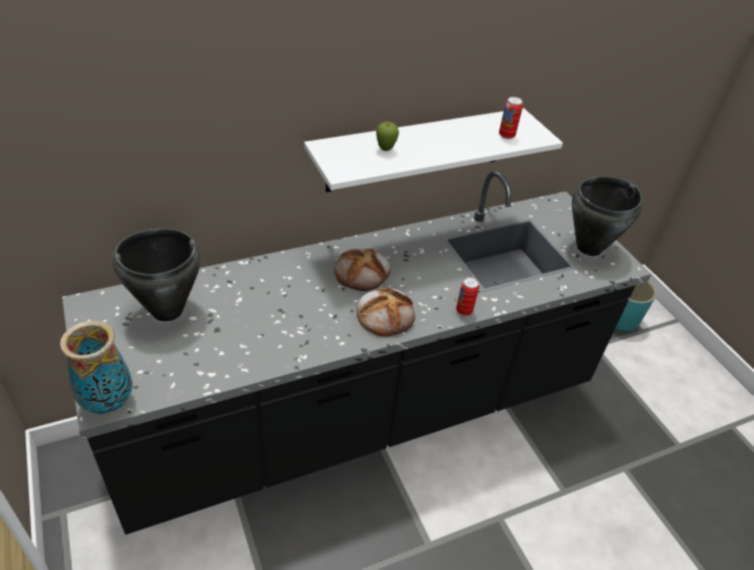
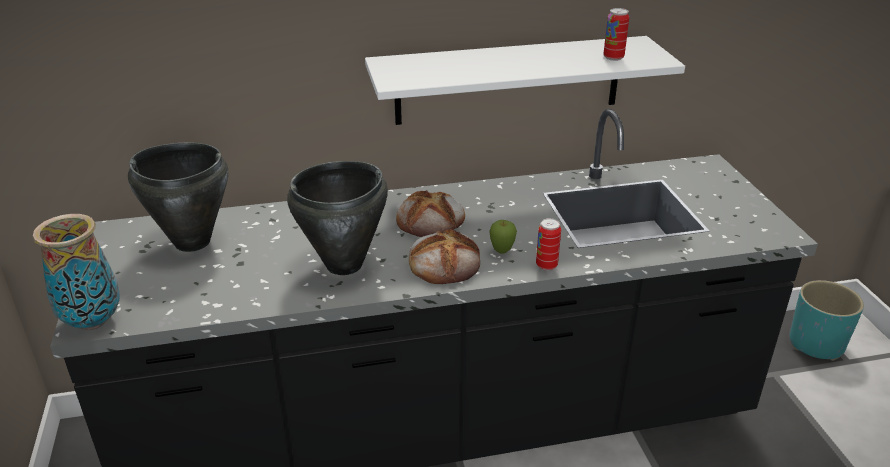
camera: 15 degrees right, 10 degrees down
(385, 149) = (456, 65): apple -> apple (502, 251)
(589, 248) = (736, 212): black cooking pot -> black cooking pot (345, 265)

